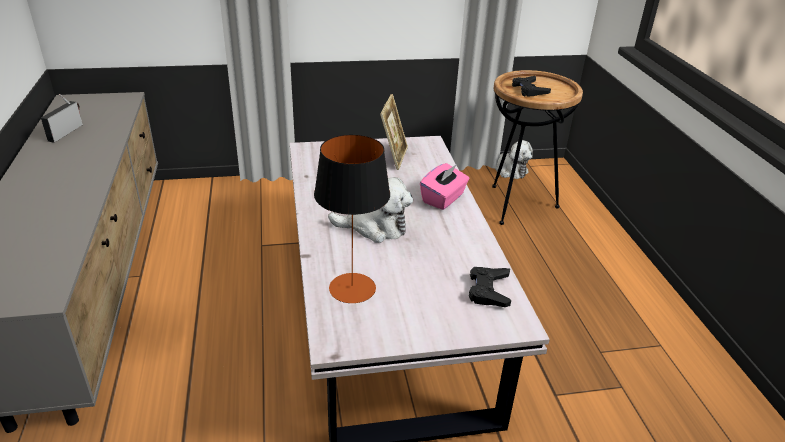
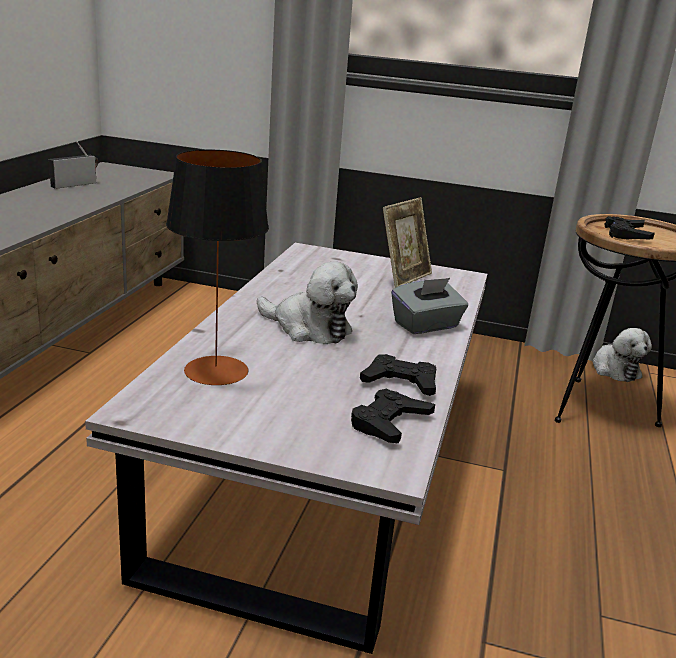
camera: 25 degrees right, 10 degrees down
(443, 199) = (426, 326): pink tissue box -> grey tissue box
(468, 254) = (400, 382): none -> black game controller

